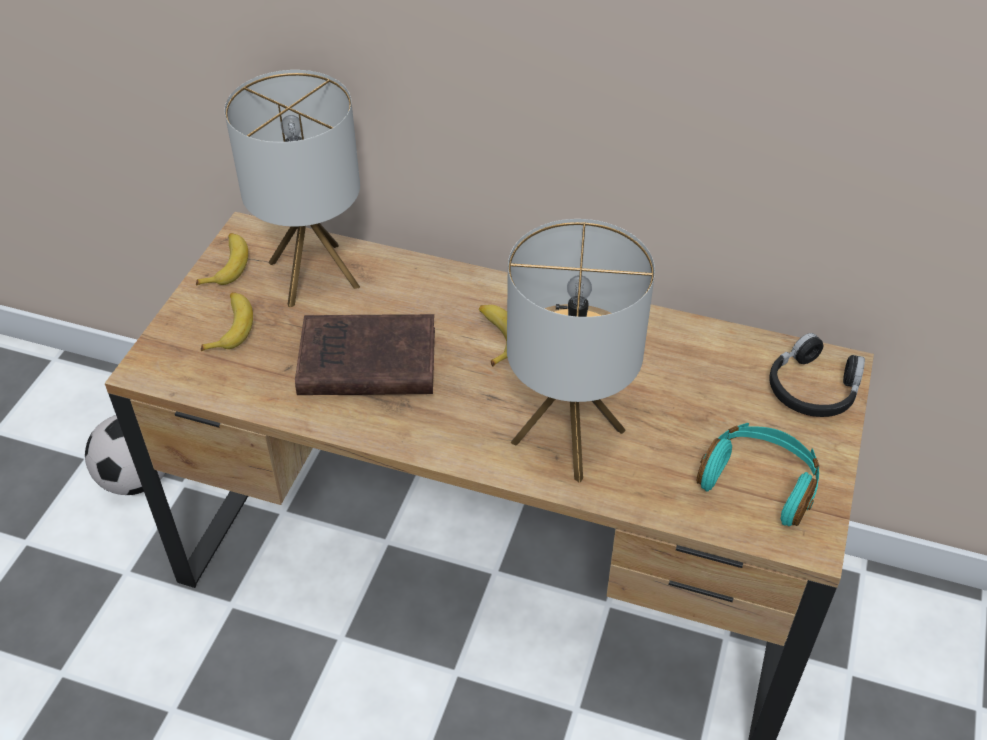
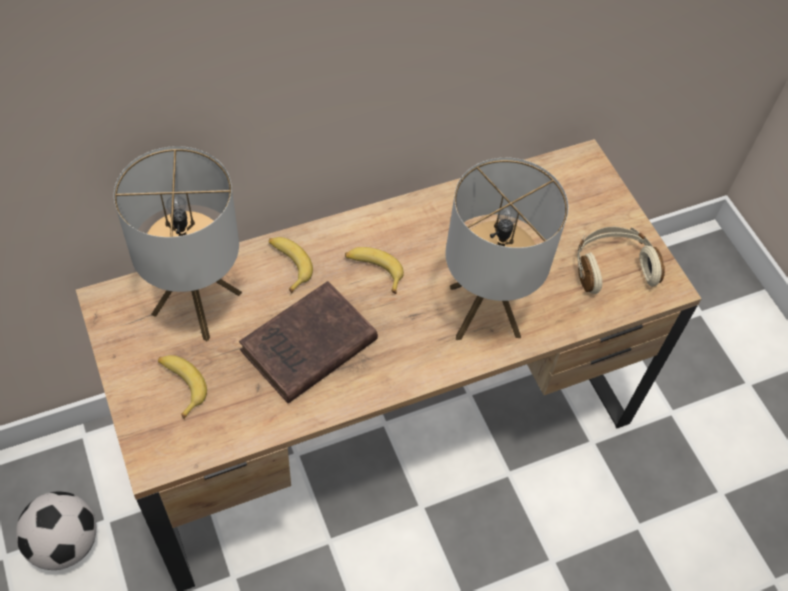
camera: 45 degrees left, 10 degrees up
(226, 265) = (121, 338): banana -> banana (288, 265)
(759, 482) = (612, 267): turquoise headphones -> beige headphones
(813, 389) = (585, 184): black headphones -> none

